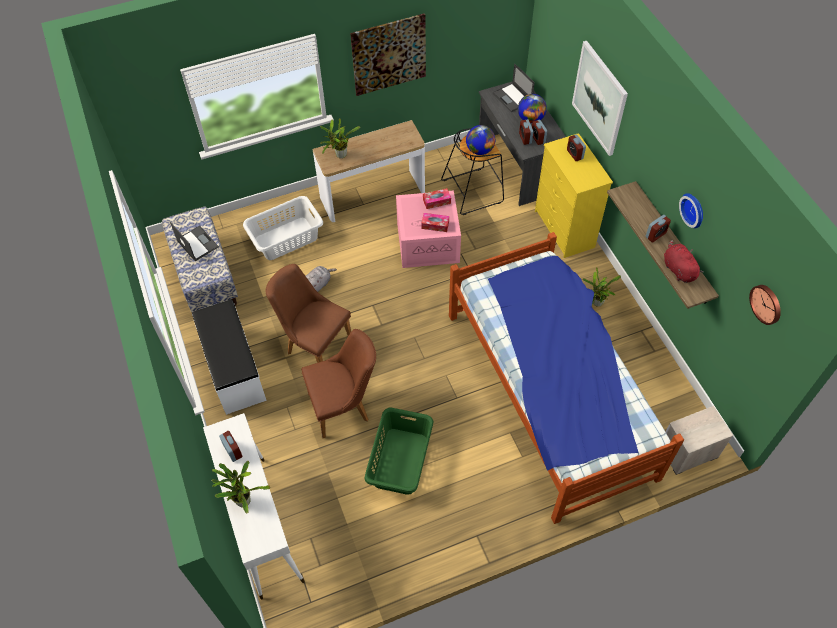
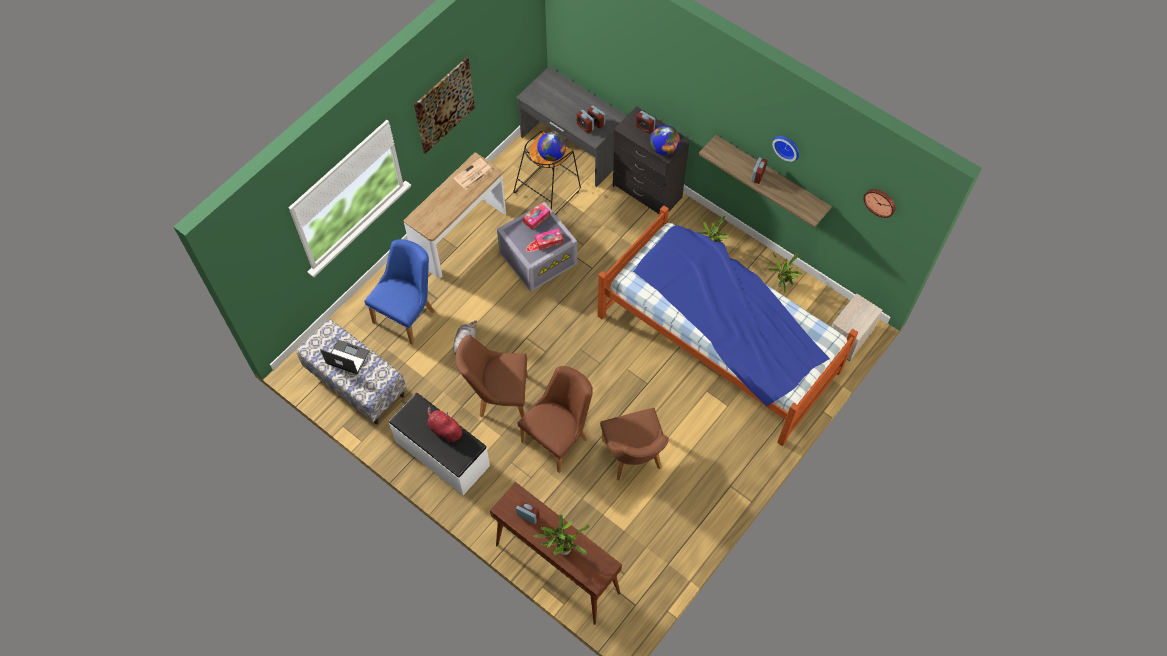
camera: 30 degrees left, 5 degrees up
(262, 525) = (556, 568): white console table -> brown console table
(287, 239) = (408, 313): white laundry basket -> blue chair
(339, 156) = (433, 216): potted plant -> potted plant (781, 284)
(397, 137) = (472, 174): none -> newspaper
(399, 461) = (634, 459): green laundry basket -> brown chair
(428, 242) = (538, 257): pink storage box -> grey storage box
(512, 98) = (550, 91): laptop -> none
(530, 119) = (578, 106): globe -> globe (664, 149)
(564, 229) = (647, 192): yellow dresser -> black dresser
(599, 98) = (654, 74): picture -> none
(678, 269) = (790, 198): red plush toy -> red plush toy (444, 429)

